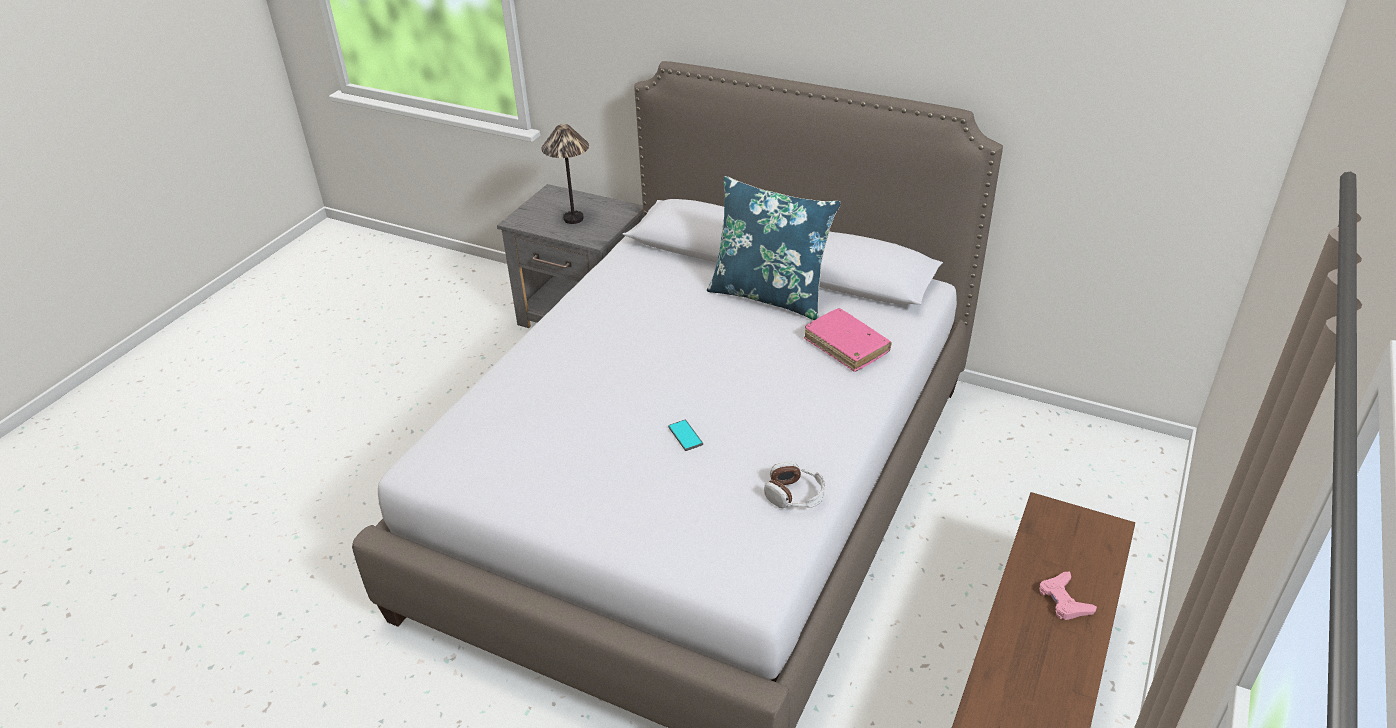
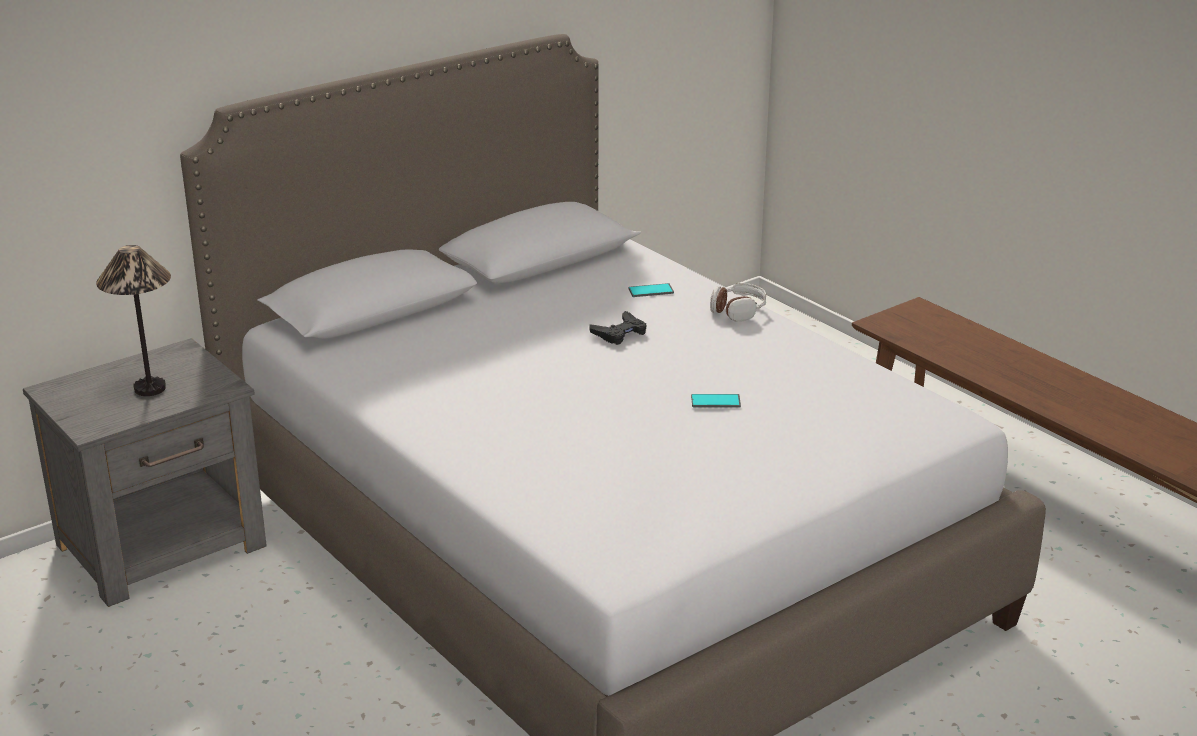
camera: 65 degrees left, 10 degrees down
(760, 355) = (620, 333): none -> black game controller
(770, 295) = (518, 302): blue pillow -> none
(795, 495) = (851, 371): headphones -> headphones (738, 310)
(846, 346) = (651, 291): pink book -> phone
(1064, 600) = (985, 351): pink game controller -> none

